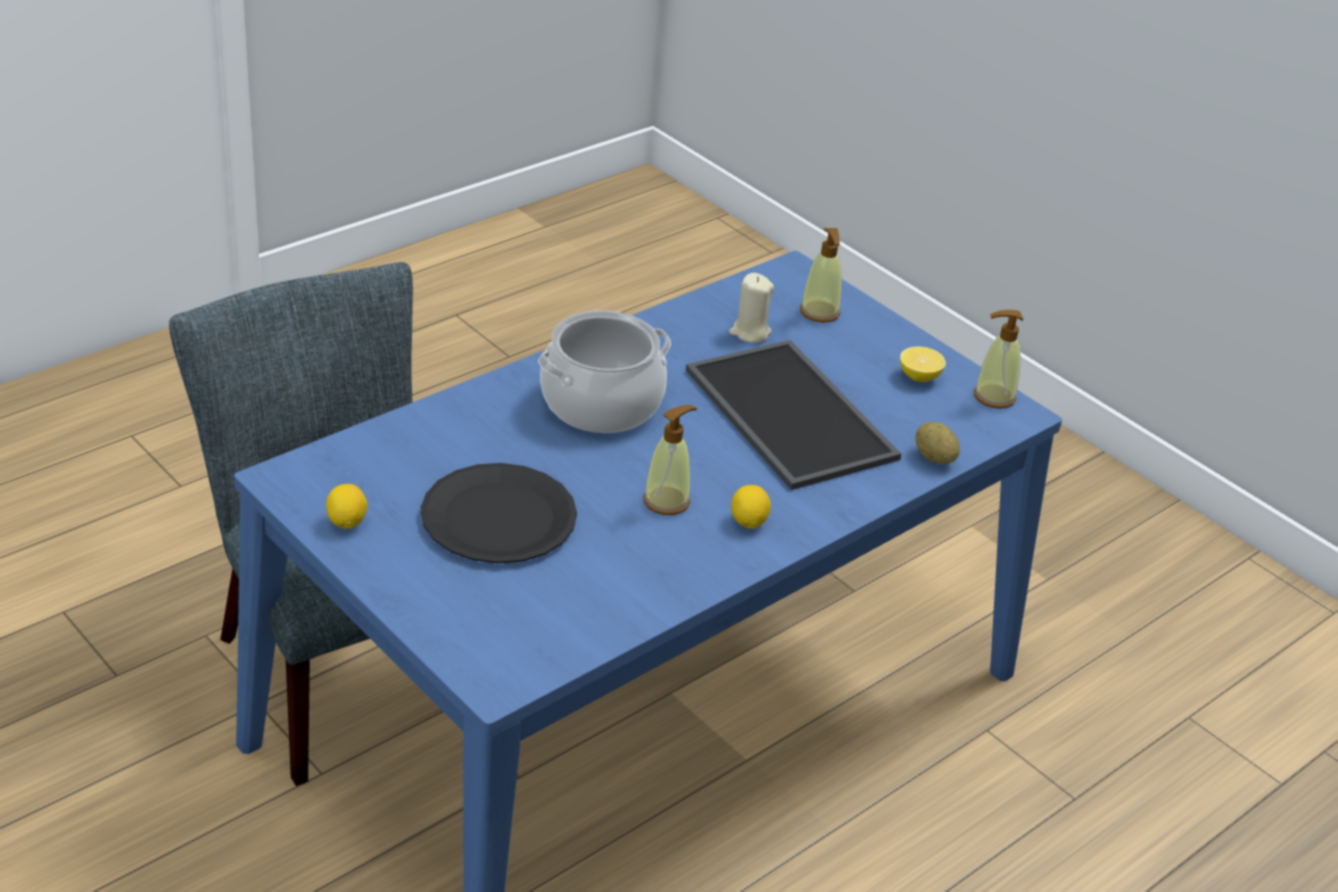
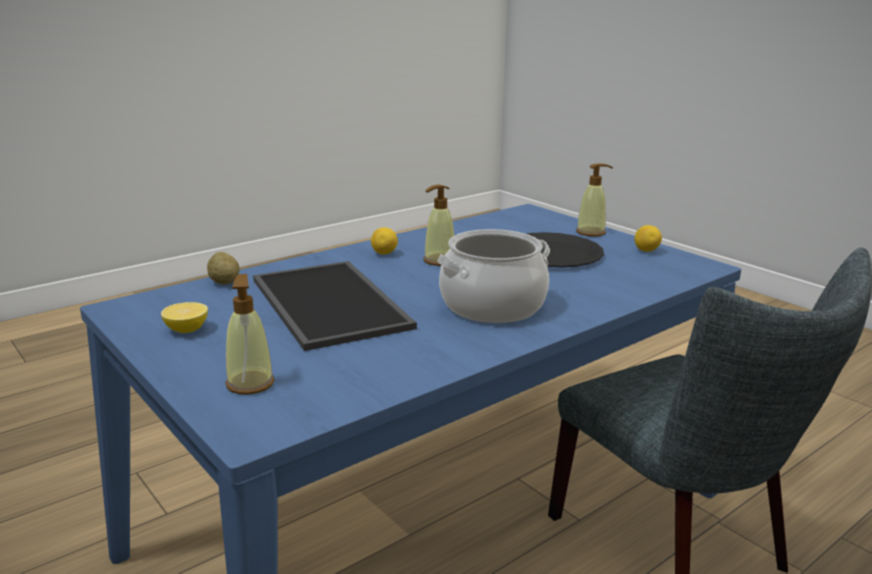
camera: 175 degrees left, 15 degrees down
(750, 333) = (341, 361): beige candle -> none
(993, 397) = (127, 318): soap dispenser -> soap dispenser (591, 232)

